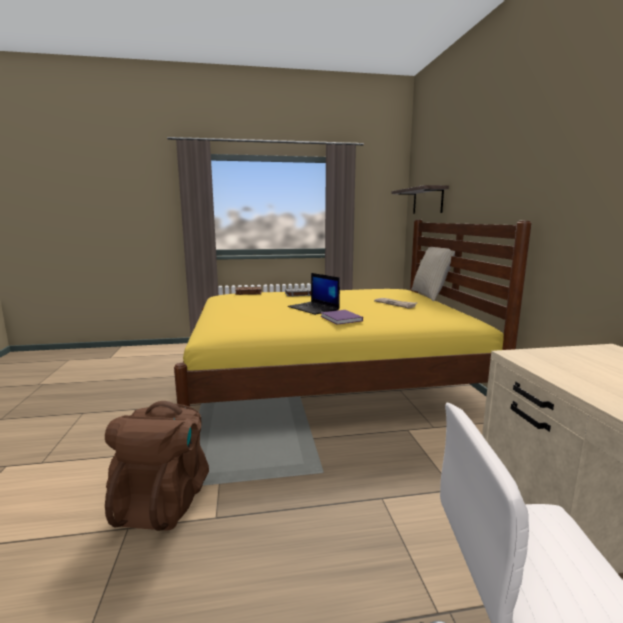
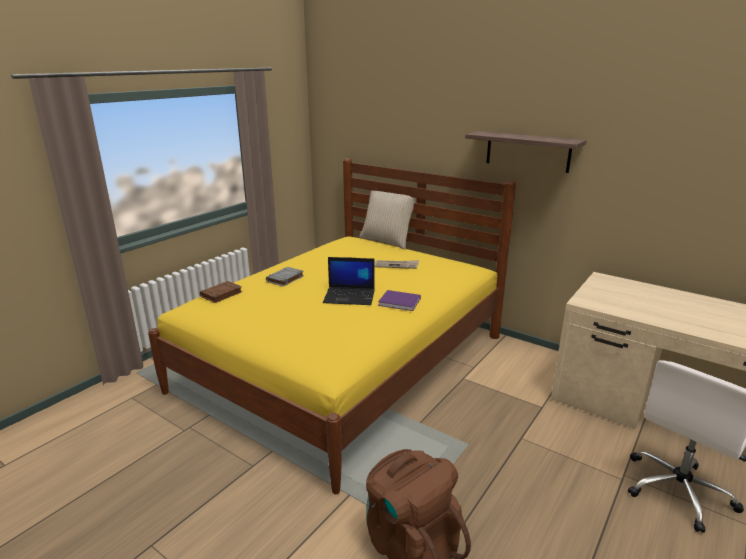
camera: 45 degrees left, 10 degrees up
(427, 201) = (353, 137): shelf -> shelf (527, 151)

